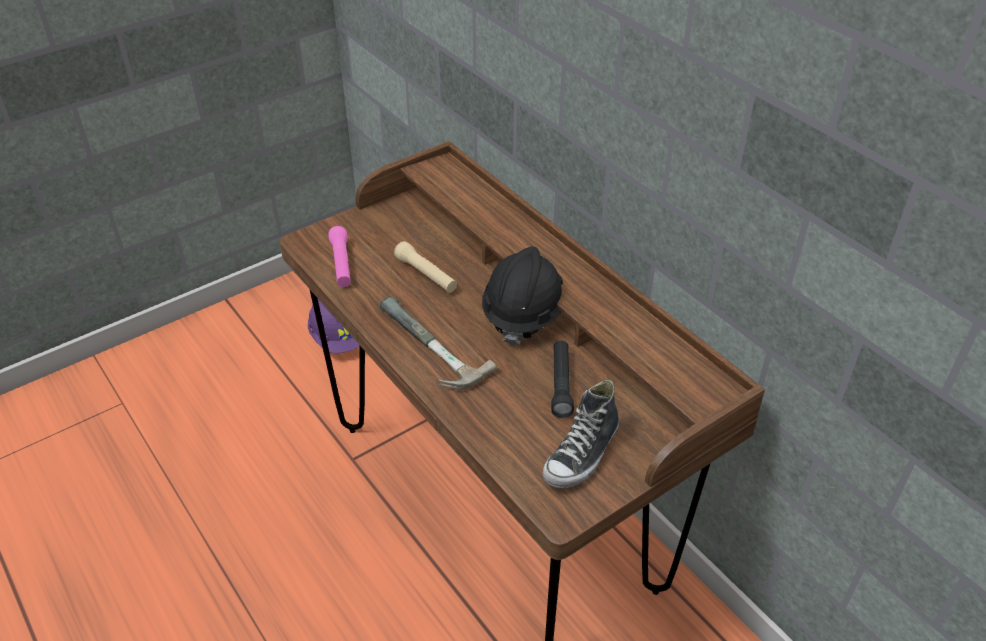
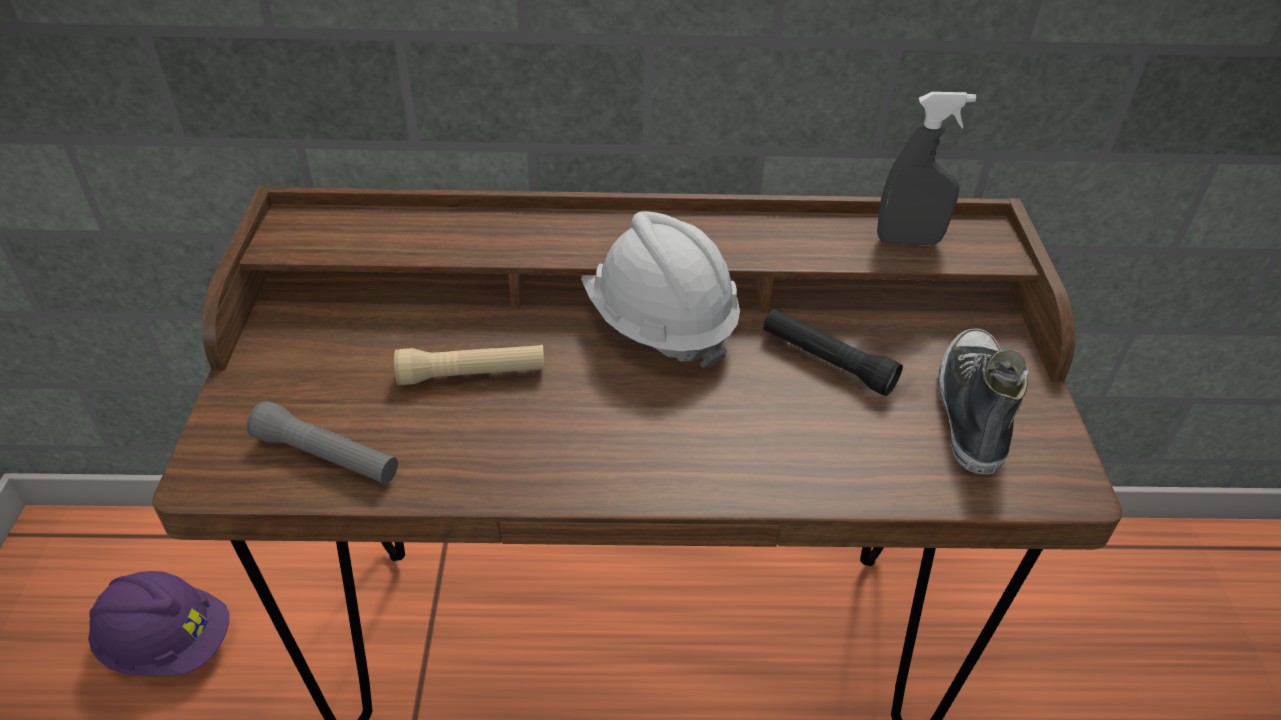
camera: 55 degrees left, 0 degrees up
(341, 264) = (327, 457): pink flashlight -> grey flashlight
(423, 349) = (630, 459): hammer -> none
(524, 313) = (659, 323): black hard hat -> white hard hat
(582, 454) = (971, 409): shoe -> shoe turned 150 degrees counterclockwise
(666, 360) = (908, 241): none -> grey spray bottle

